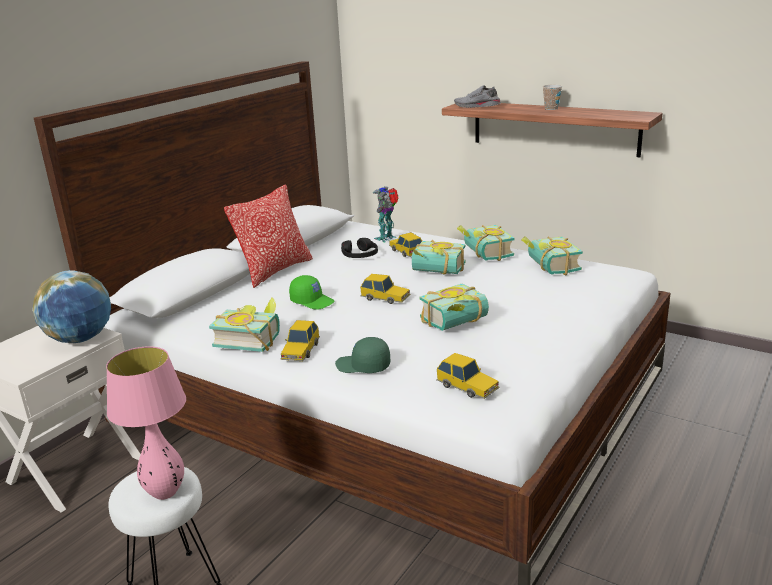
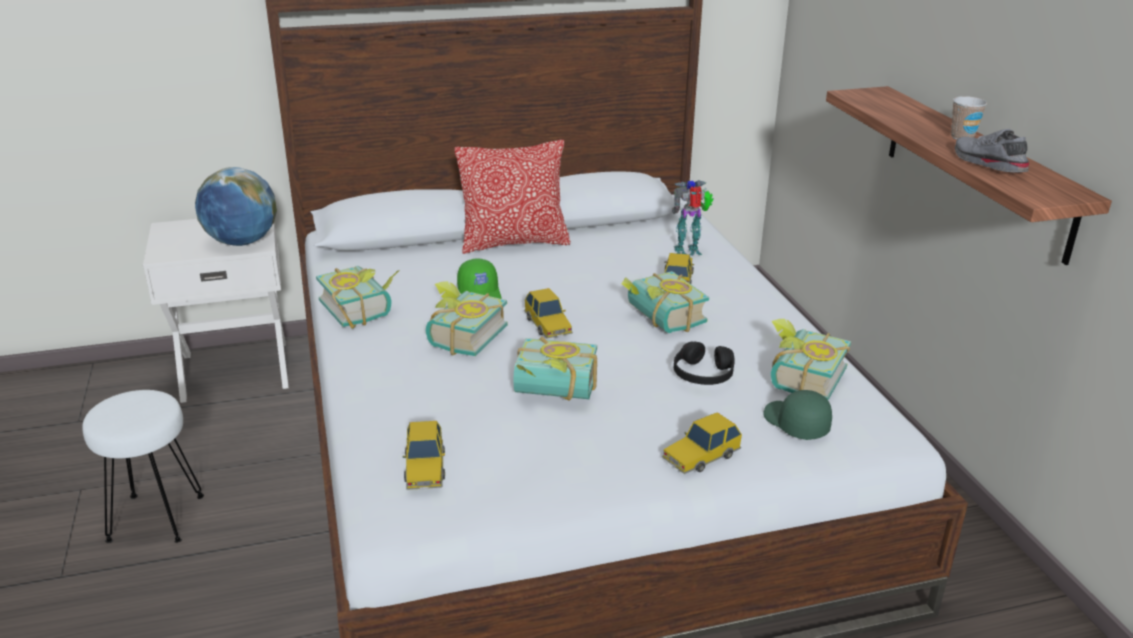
camera: 40 degrees right, 5 degrees up
(165, 493) = (128, 421): pink table lamp -> none
(300, 350) = (377, 343): toy car -> toy car (701, 456)
(360, 255) = (622, 261): black headphones -> black headphones (703, 374)
(363, 366) = (391, 390): green cap -> green cap (795, 424)
(476, 107) = (873, 102): grey shoe -> grey shoe (987, 163)
(483, 254) = (755, 322): book -> book (461, 337)

